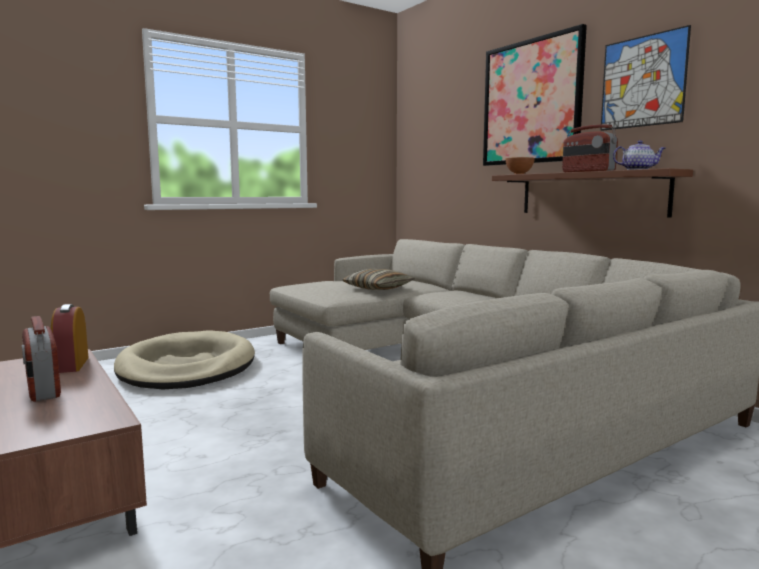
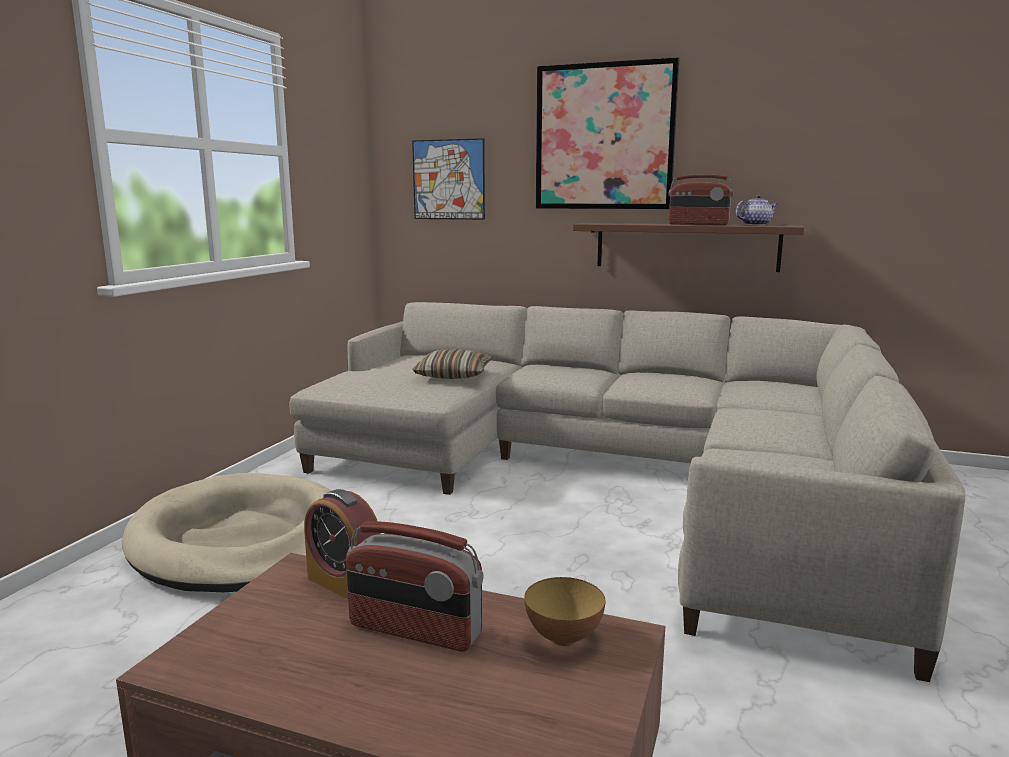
camera: 35 degrees left, 5 degrees up
(519, 174) = (604, 223): bowl -> bowl (563, 637)
(643, 81) = (748, 131): picture -> picture (448, 179)

